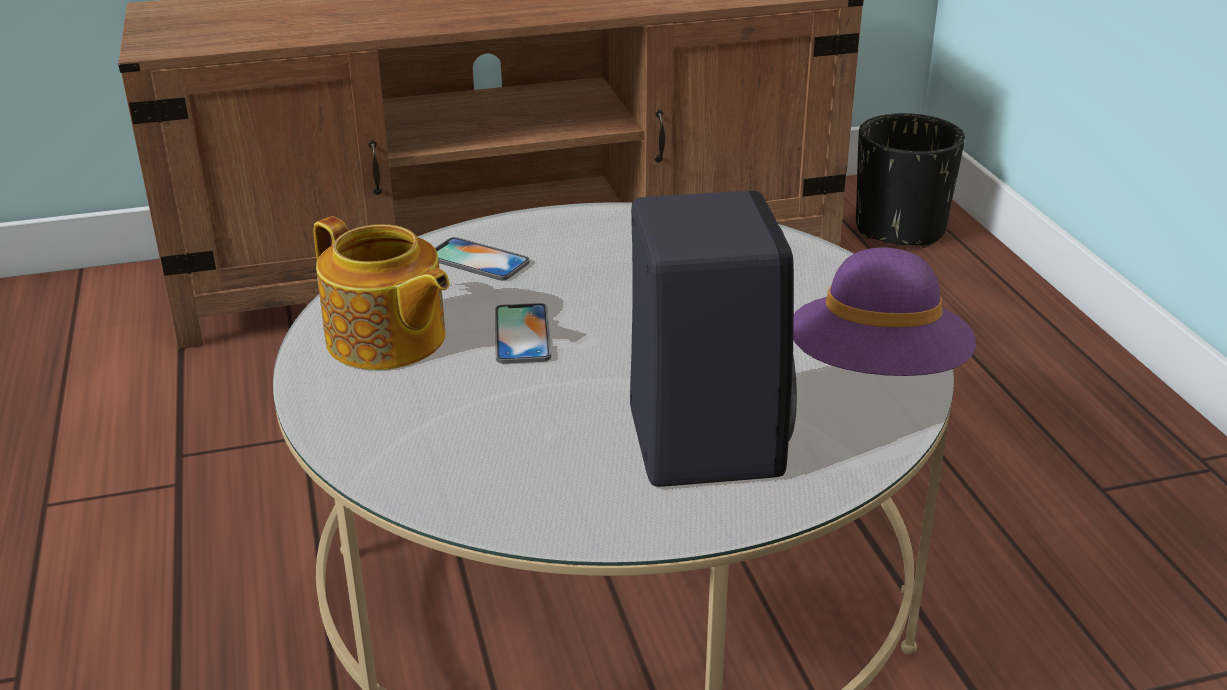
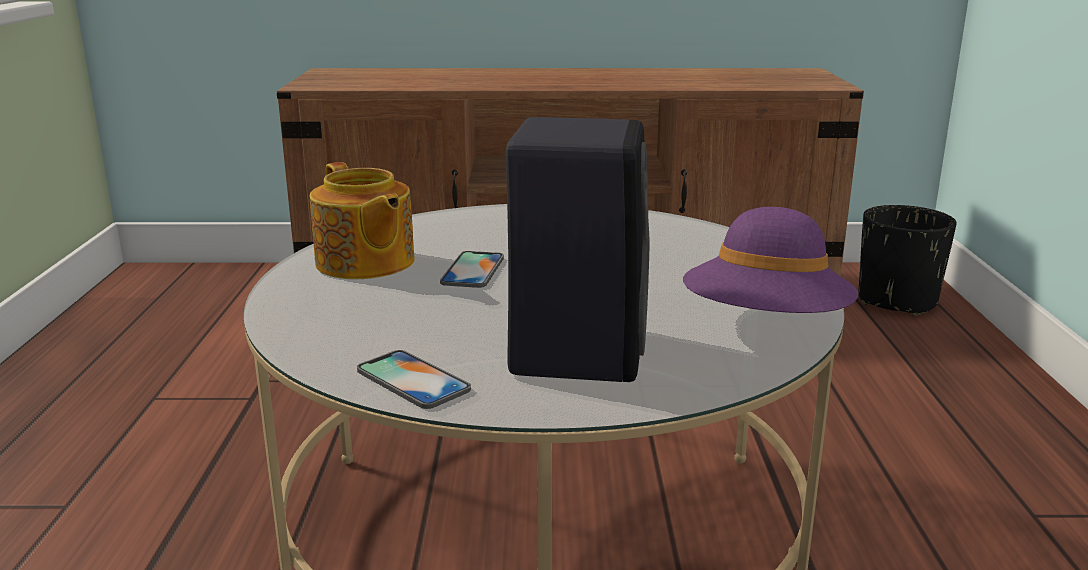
camera: 15 degrees right, 10 degrees down
(478, 260) = (471, 226): phone -> phone (412, 380)

